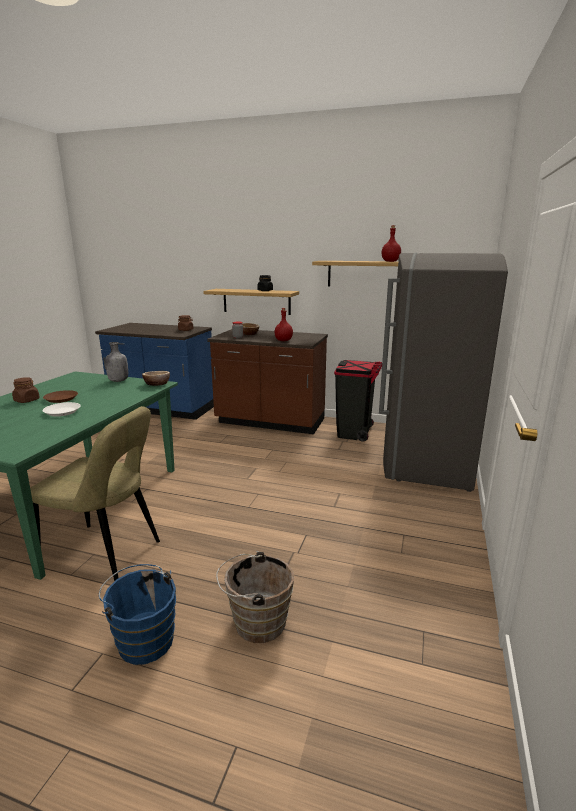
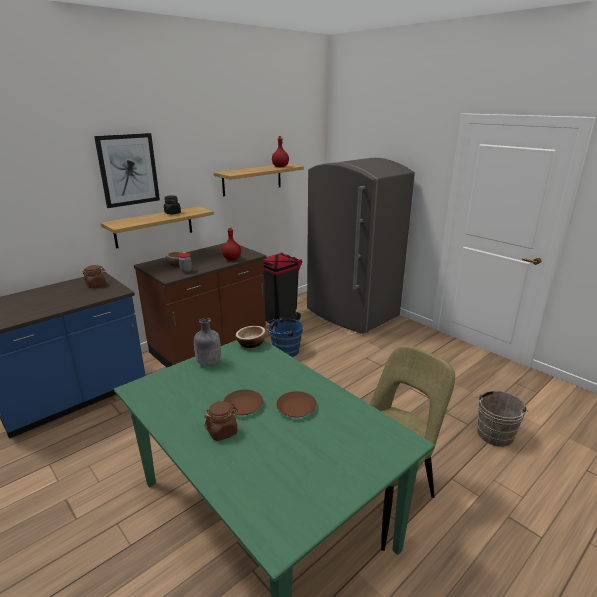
camera: 60 degrees left, 5 degrees up
(62, 412) = (296, 408): white plate -> brown plate
(144, 639) = (498, 491): blue bucket -> blue bucket (284, 351)
(241, 249) = (128, 170): none -> picture

